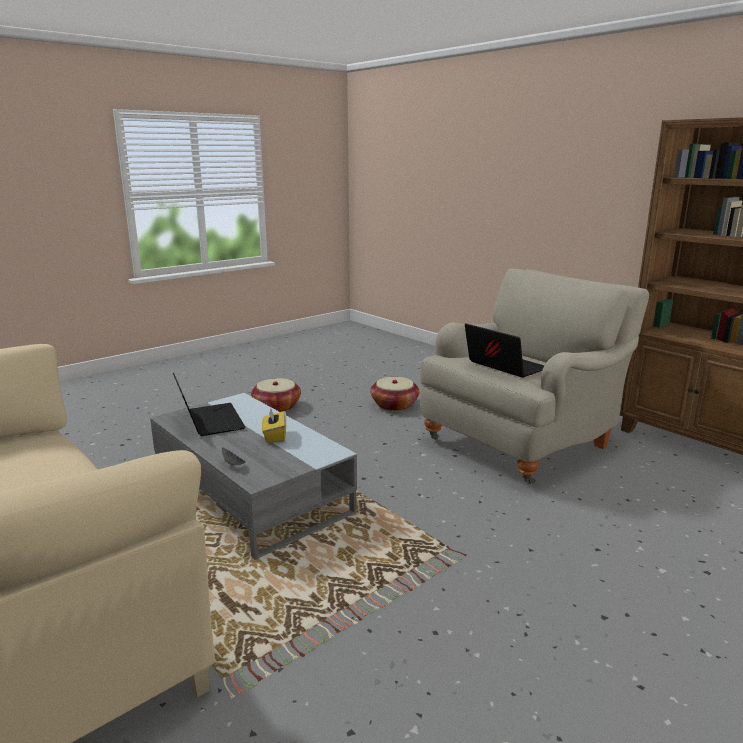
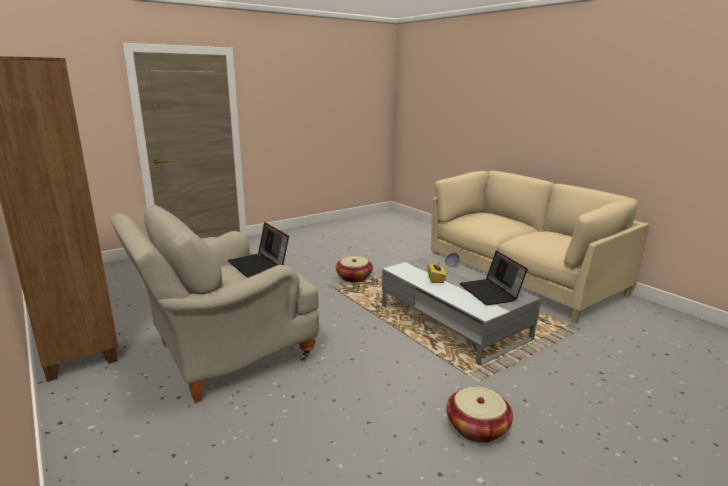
camera: 175 degrees left, 0 degrees up
(394, 405) = (324, 420): basket -> basket (354, 277)

